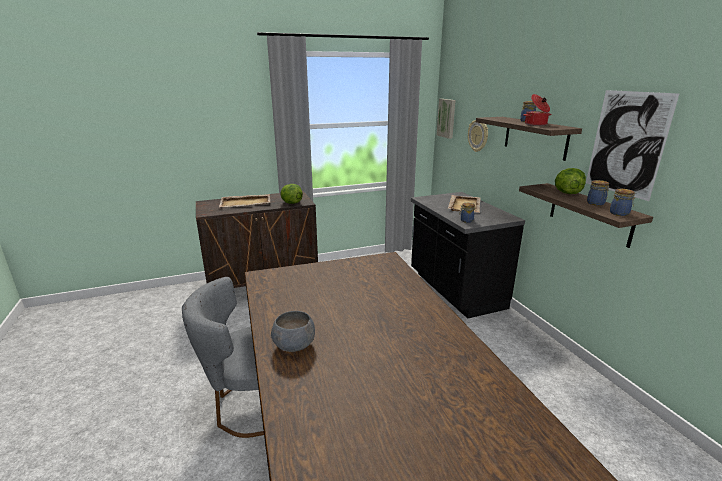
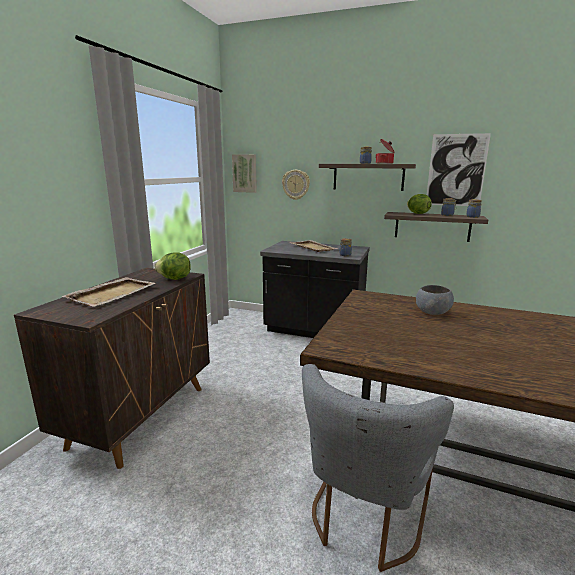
camera: 50 degrees left, 5 degrees down
(294, 345) = (510, 372): grey bowl -> grey bowl (432, 312)

